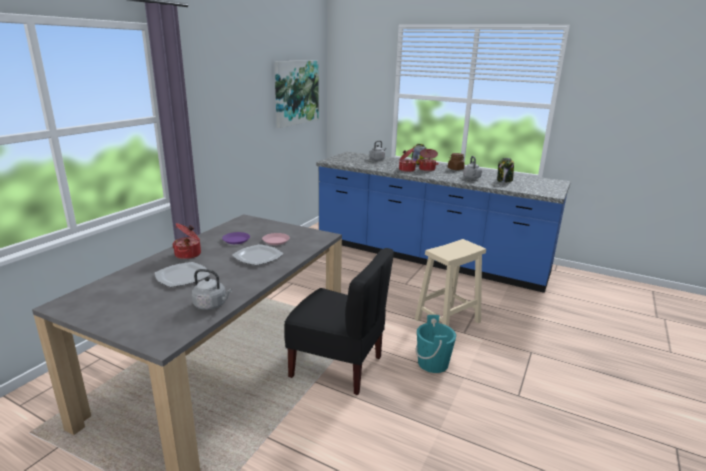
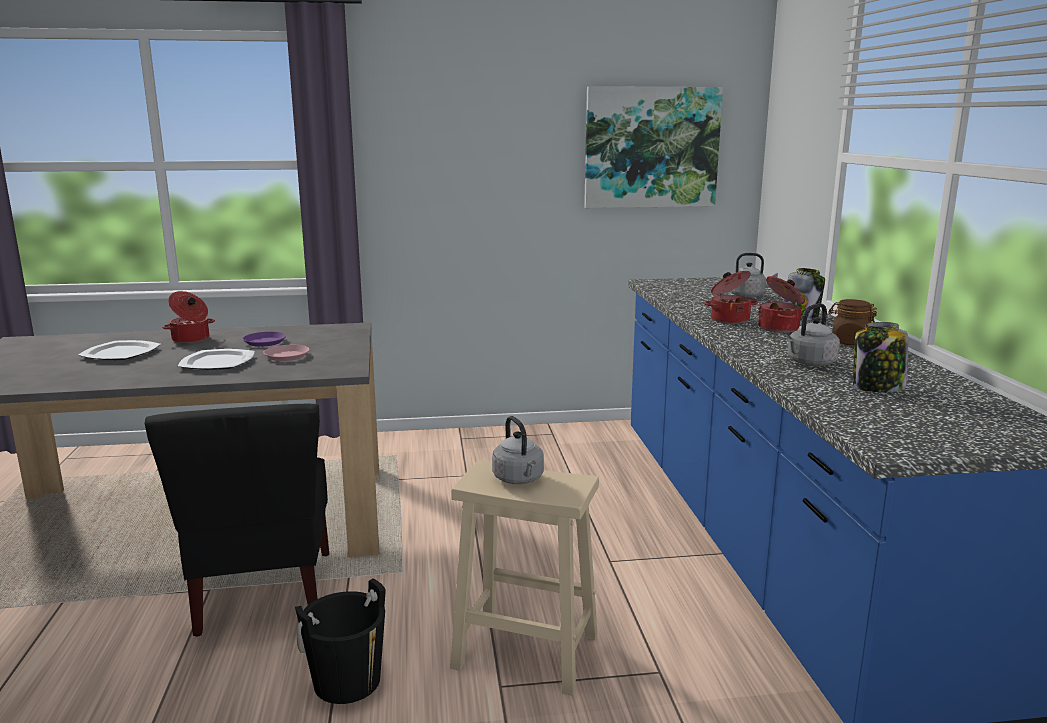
camera: 55 degrees right, 5 degrees down
(212, 305) = (44, 382): grey kettle -> grey kettle (519, 479)
(433, 363) = (347, 682): turquoise bucket -> black bucket

